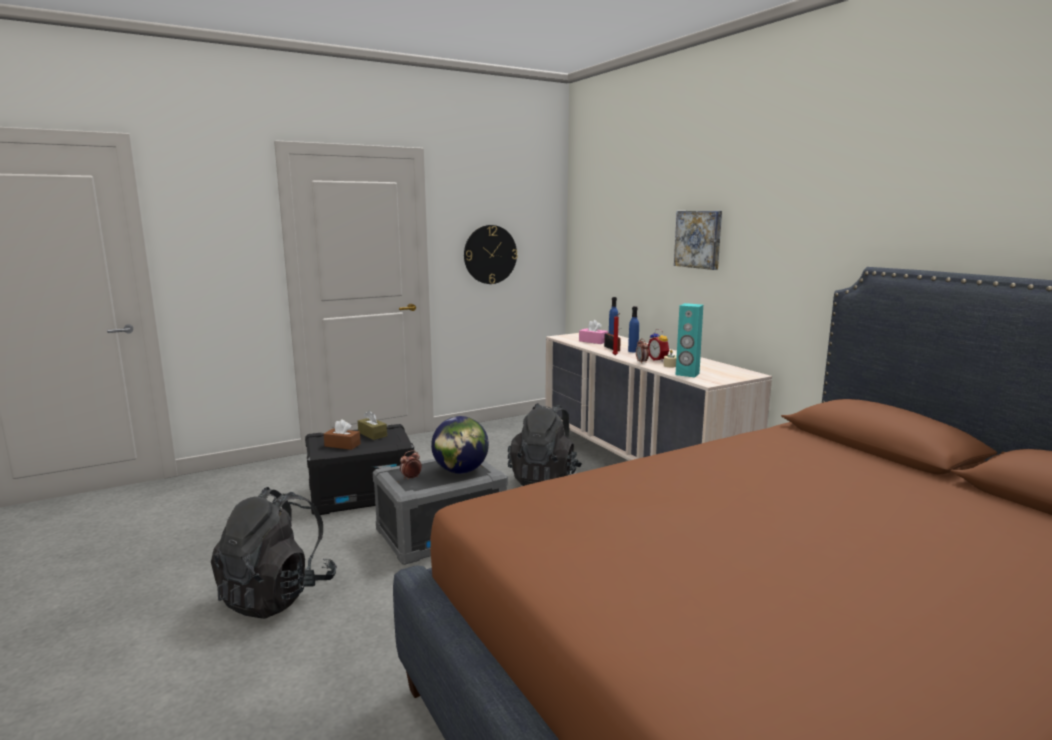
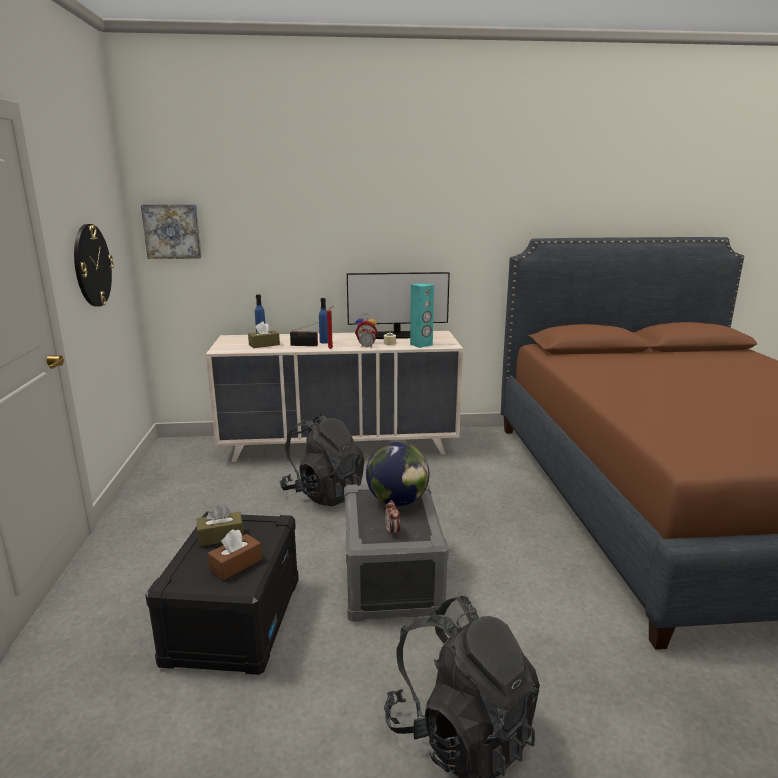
camera: 65 degrees left, 5 degrees up
(593, 341) = (264, 345): pink tissue box -> brown tissue box
(699, 239) = (358, 226): picture -> picture (172, 231)
(704, 364) = (397, 335): none -> monitor

